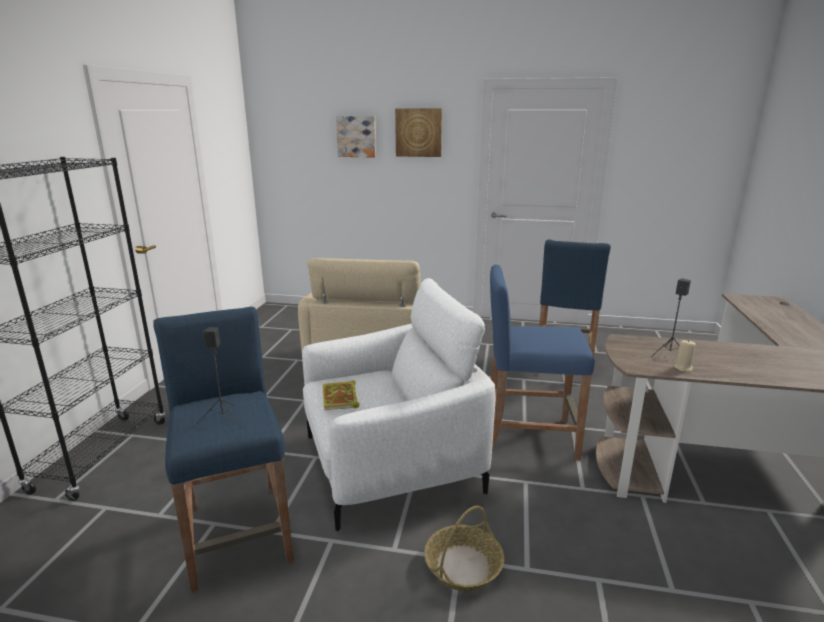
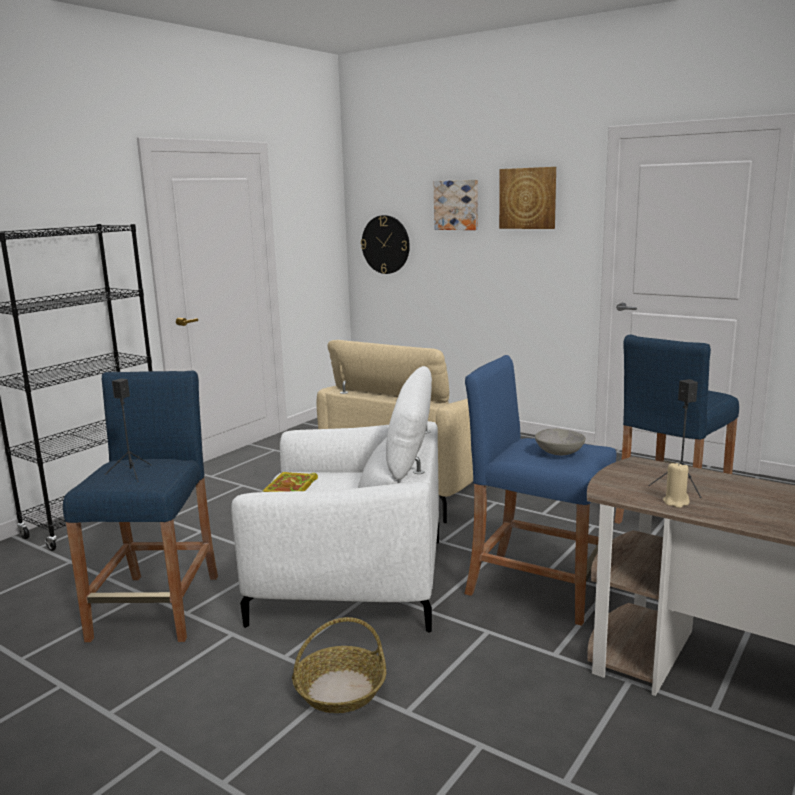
camera: 25 degrees right, 5 degrees down
(291, 169) = (385, 244): none -> wall clock
(555, 338) = (558, 453): none -> grey bowl

